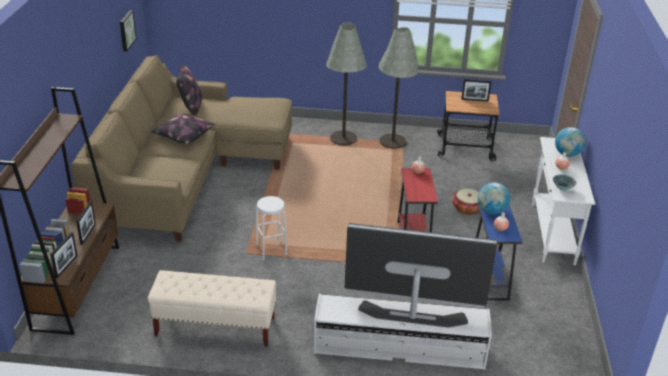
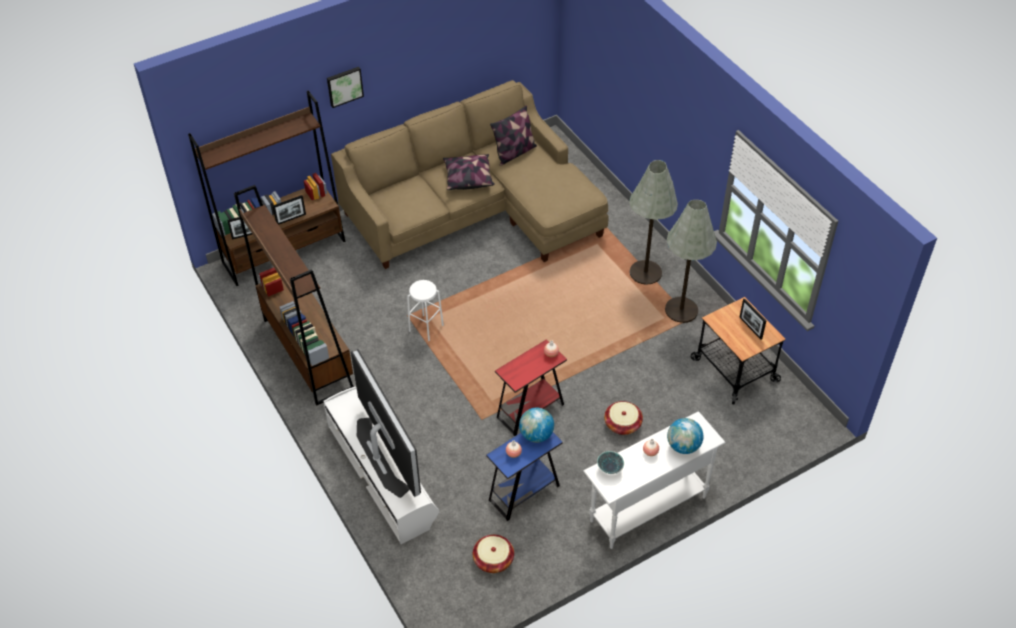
camera: 55 degrees right, 15 degrees up
(126, 30) = (494, 48): picture -> picture (344, 86)
(215, 327) = (308, 353): beige bench -> brown bookcase
(542, 325) = (493, 560): none -> basket

